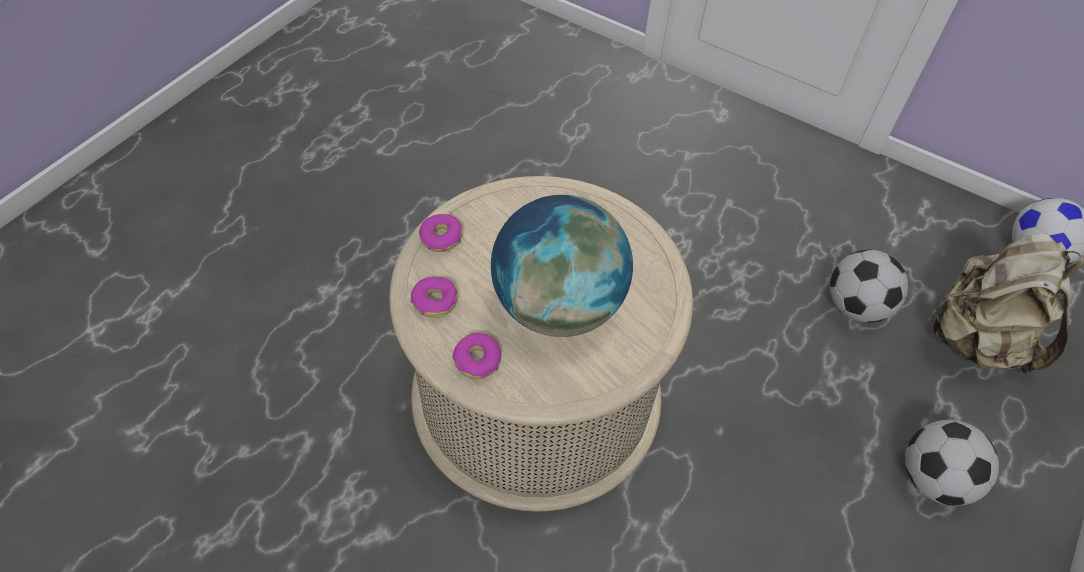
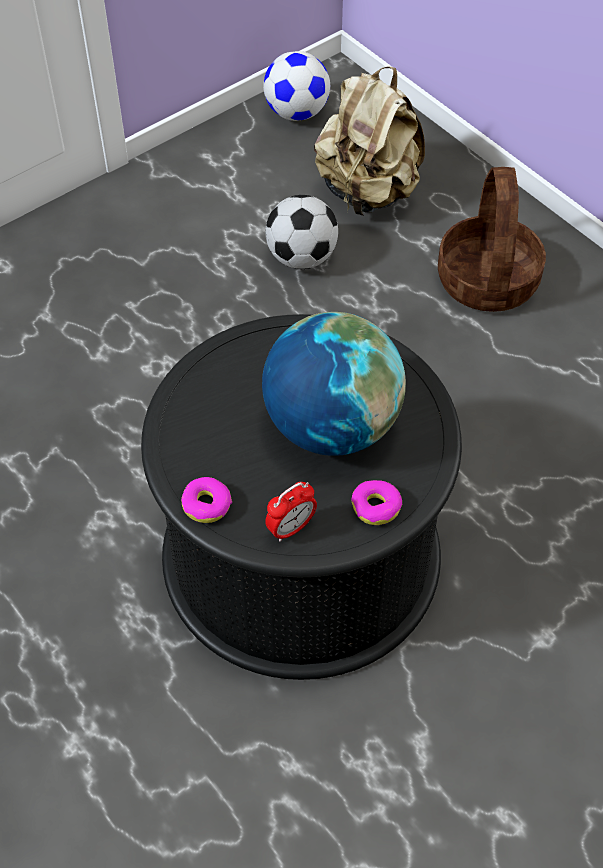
camera: 70 degrees left, 0 degrees up
(435, 301) = (291, 528): donut -> alarm clock
(536, 392) = (301, 552): beige coffee table -> black coffee table
(932, 479) = (488, 281): football -> basket

